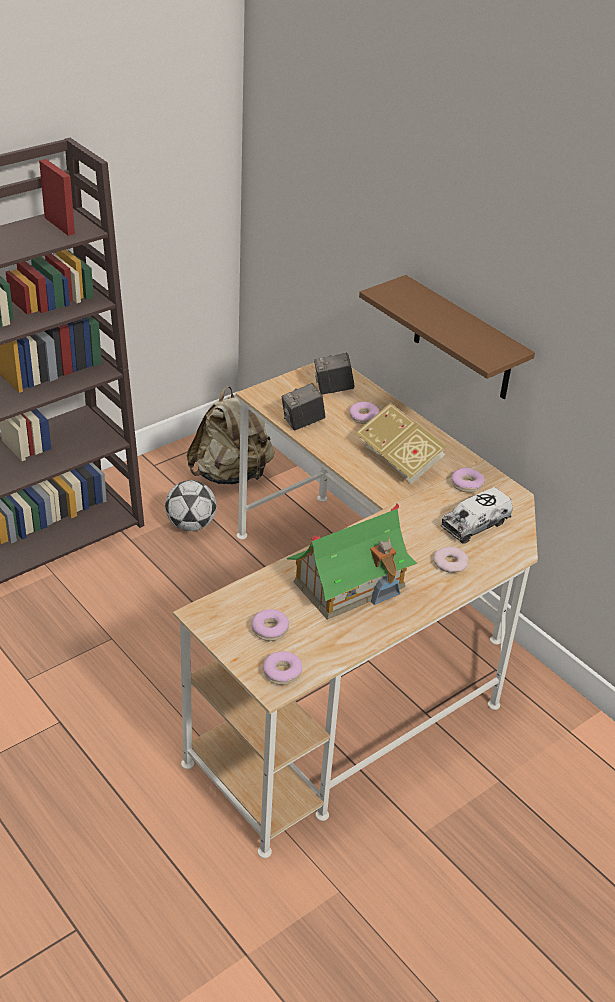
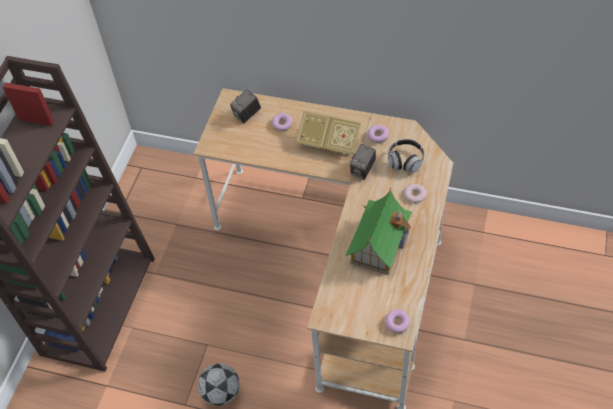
camera: 30 degrees left, 15 degrees up
(191, 525) = (181, 239): football -> football (221, 392)
(231, 474) = (172, 189): beige backpack -> none
(270, 629) = (366, 302): donut -> none
(302, 422) = (252, 151): camera -> camera (363, 170)
(463, 340) = (333, 51): brown shelf -> none
(475, 525) = (405, 161): toy truck -> headphones

